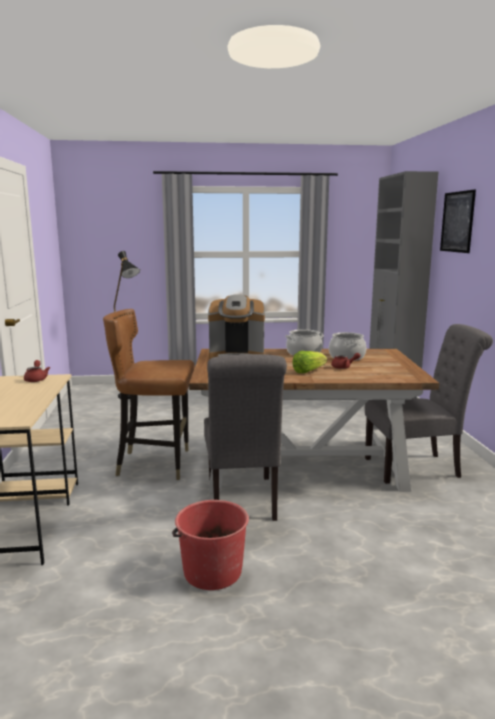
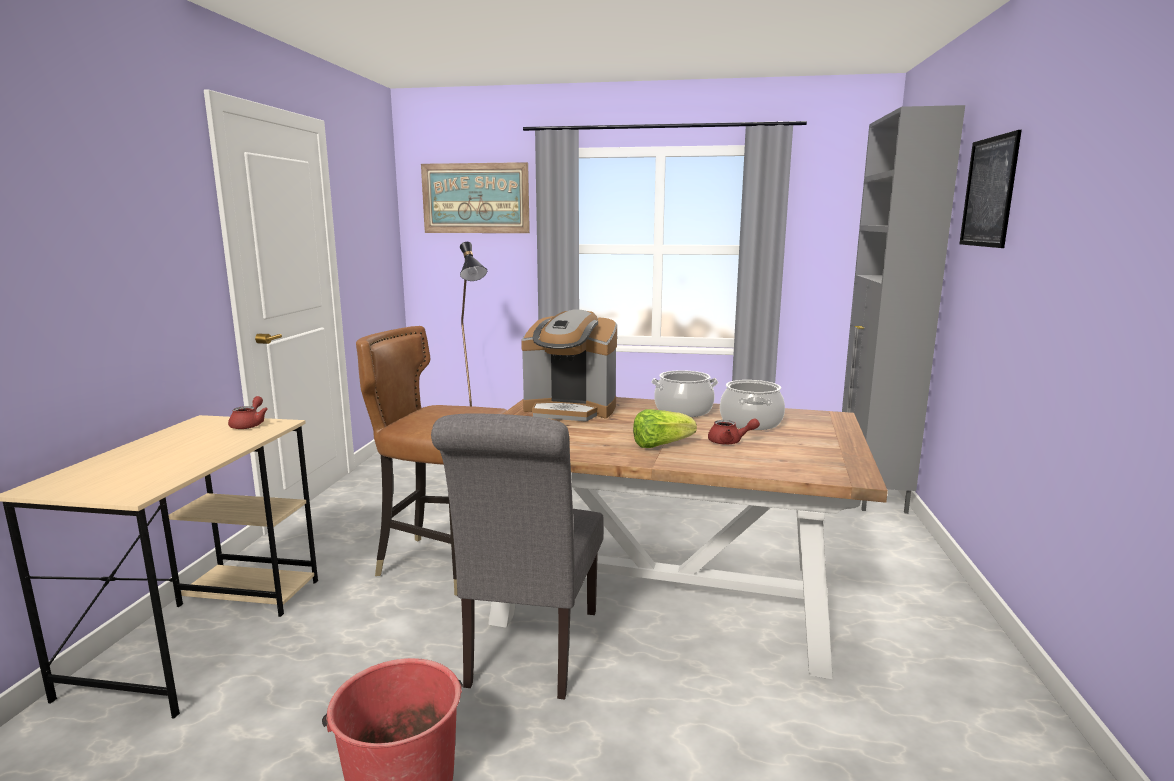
camera: 15 degrees right, 0 degrees up
(117, 219) = (475, 198): none -> picture
(417, 467) = (865, 630): grey chair -> none

